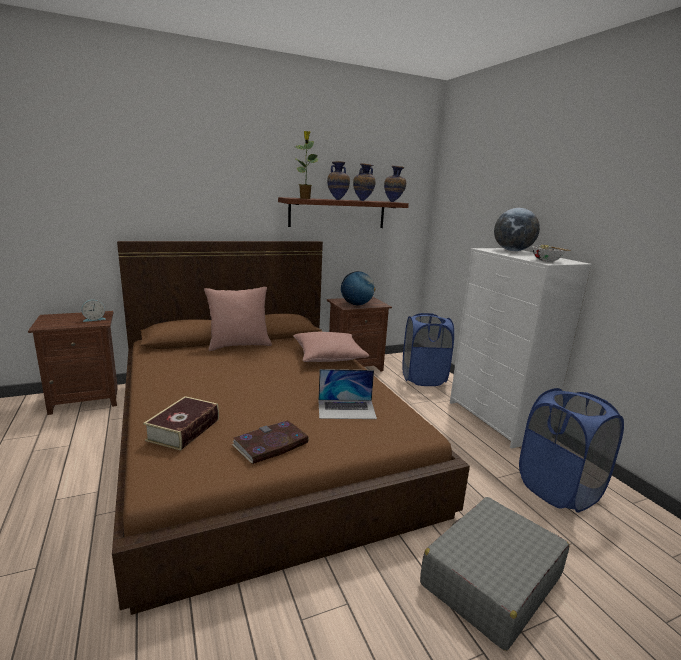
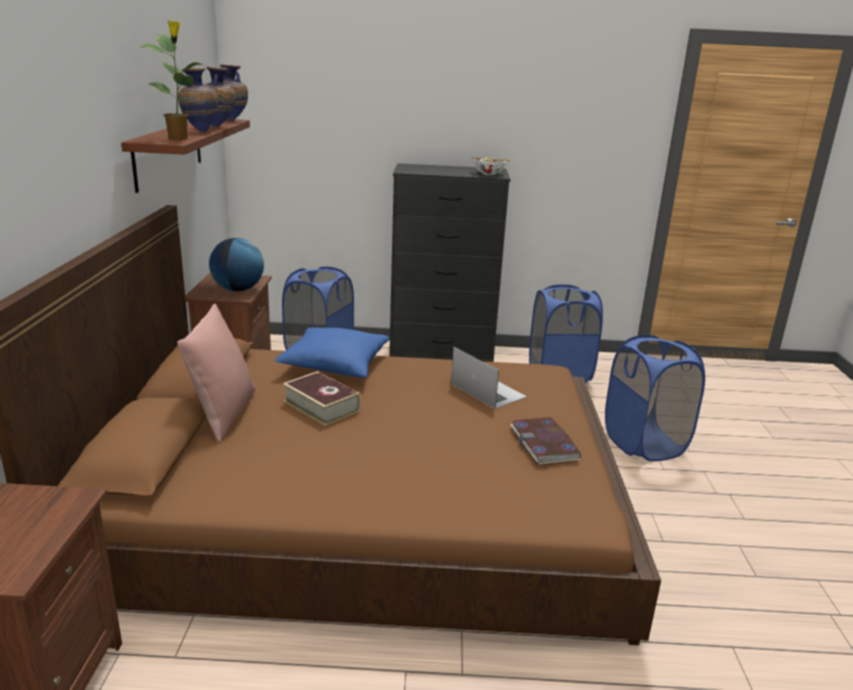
camera: 65 degrees left, 5 degrees up
(94, 319) = (37, 506): alarm clock -> none
(184, 430) = (491, 490): book -> book (321, 406)
(328, 357) = (335, 365): pink pillow -> blue pillow
(346, 409) = (487, 390): laptop -> laptop turned 60 degrees counterclockwise
(490, 580) = (644, 443): grey suitcase -> blue laundry basket
(497, 420) = (442, 355): white dresser -> black dresser
(512, 251) = (421, 167): globe -> none

